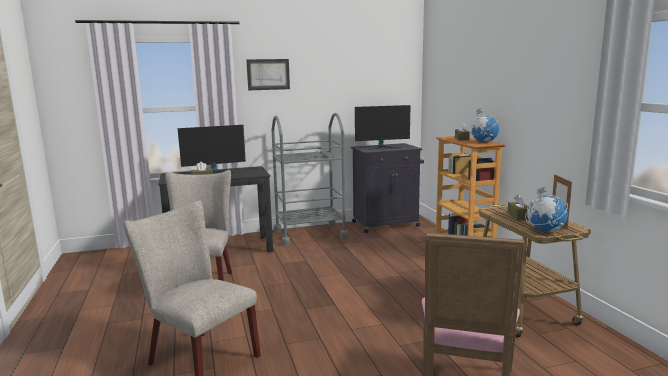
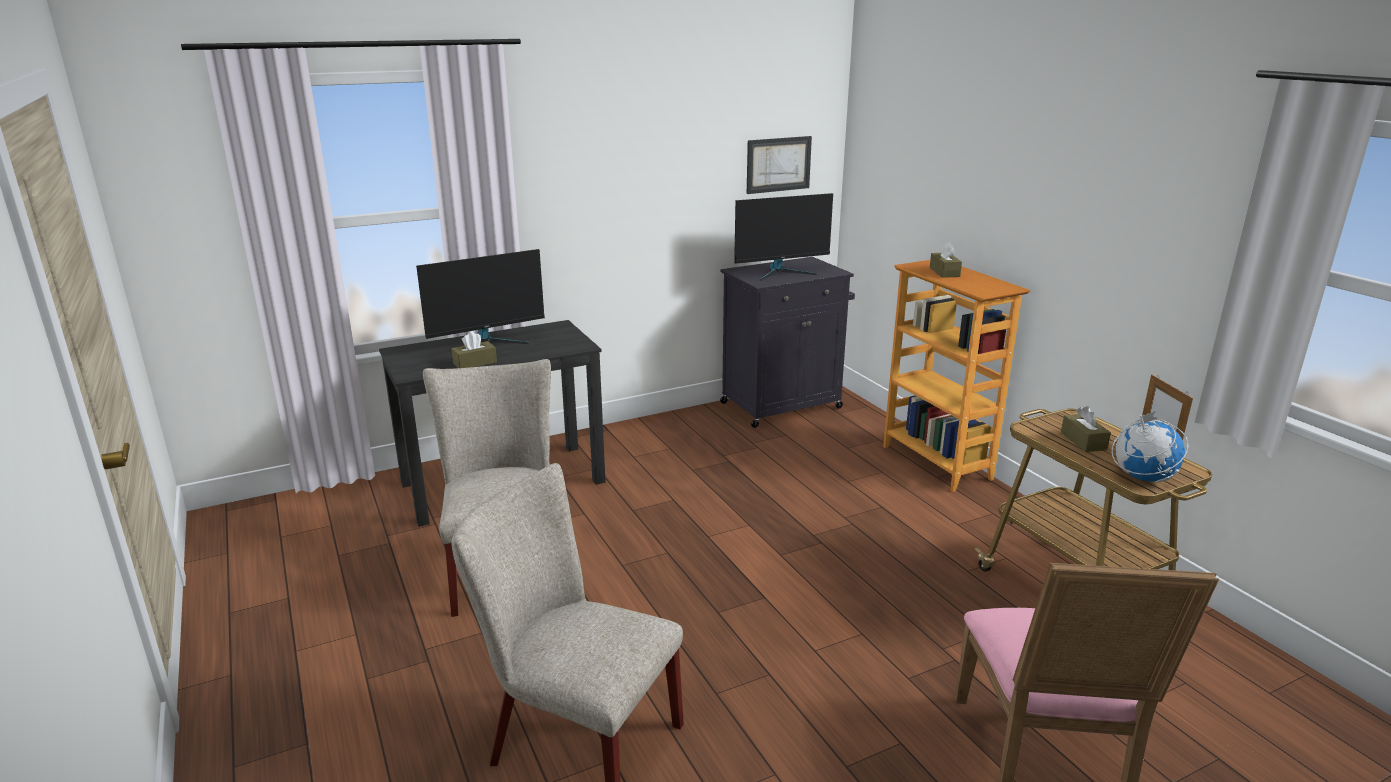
camera: 10 degrees left, 10 degrees up
(268, 74) = (572, 140): picture -> picture (778, 164)
(310, 234) = (655, 435): grey cart -> none
(483, 142) = (989, 283): globe -> none

